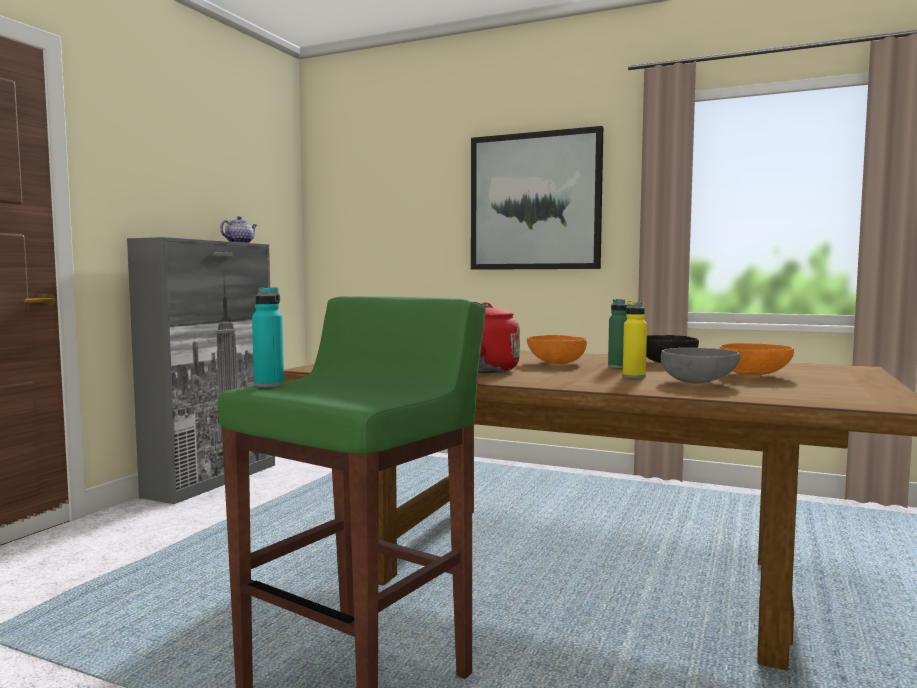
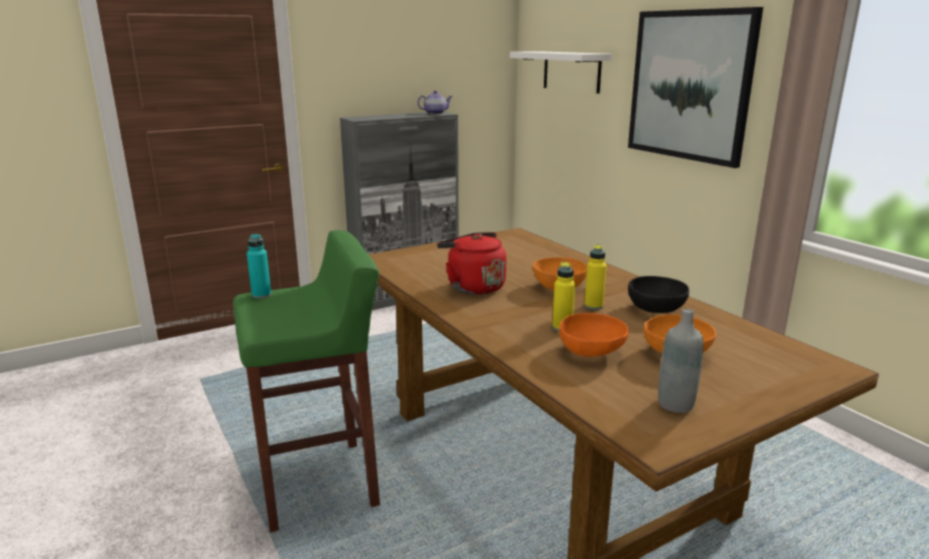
camera: 35 degrees right, 15 degrees up
(384, 204) = (571, 71): none -> white shelf
(618, 366) = (593, 306): green bottle -> yellow bottle
(699, 382) = (592, 352): grey bowl -> orange bowl
(839, 391) = (675, 404): none -> grey bottle

